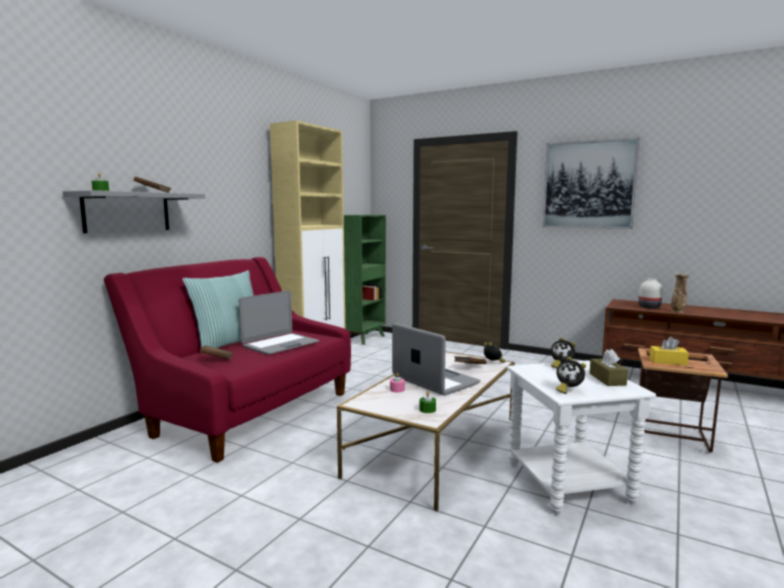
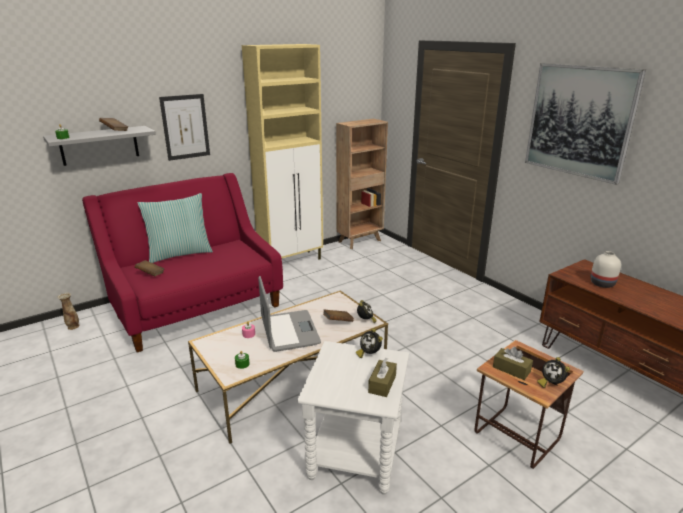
camera: 25 degrees right, 15 degrees up
(216, 202) = (185, 127): none -> picture
(280, 345) = (211, 263): laptop -> none
(365, 338) = (360, 241): green bookcase -> brown bookcase
(568, 390) = (327, 387): alarm clock -> alarm clock (551, 383)
(667, 361) = (511, 369): yellow tissue box -> brown tissue box
(677, 312) = (624, 299): vase -> vase (73, 327)

